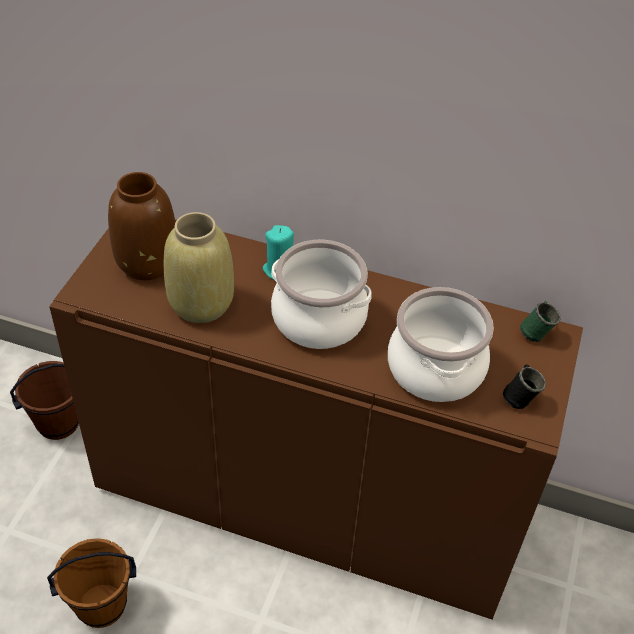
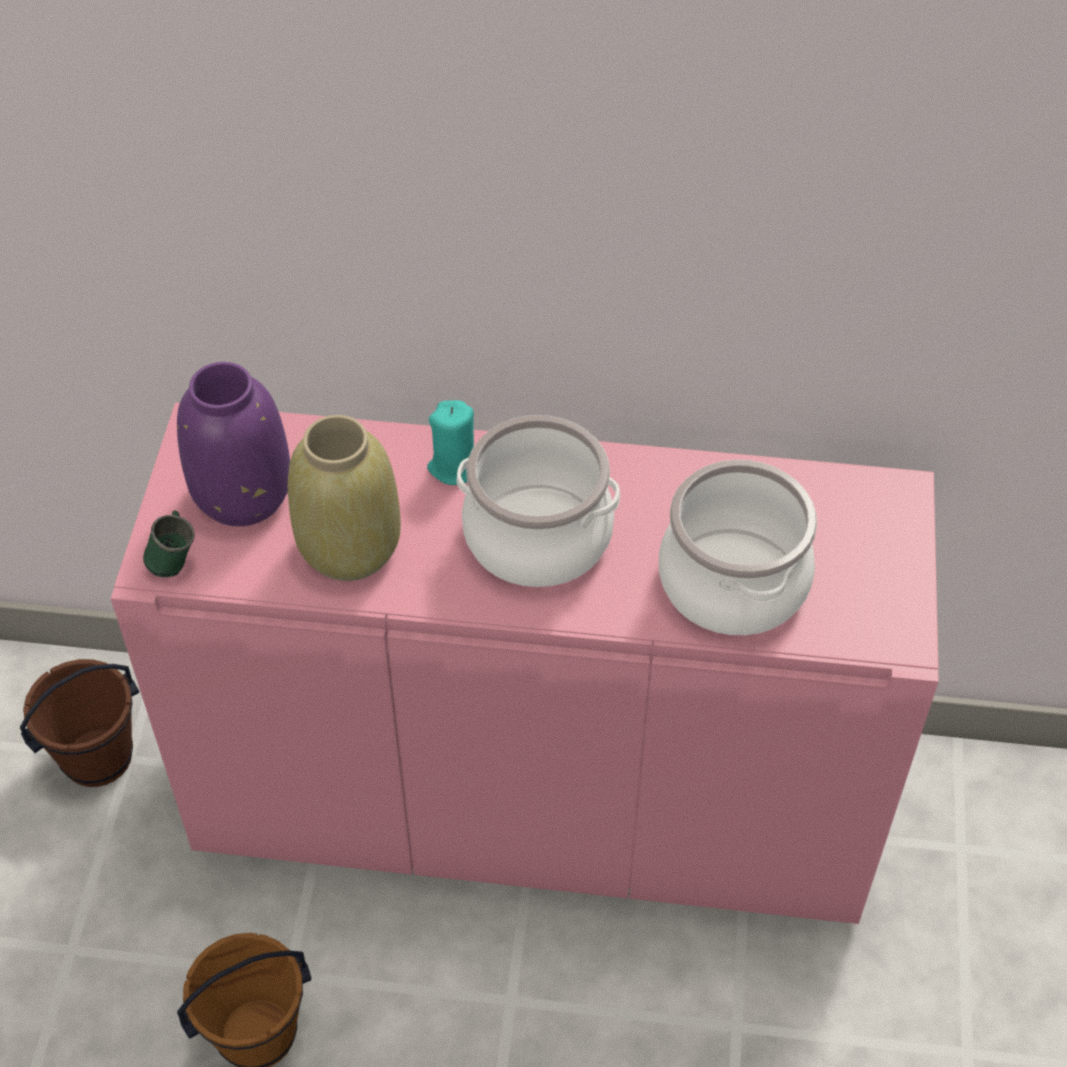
camera: 10 degrees left, 5 degrees up
(147, 262) = (242, 494): brown vase -> purple vase
(307, 498) = (533, 797): brown cabinet -> pink cabinet
(519, 397) = (866, 602): black mug -> none
(536, 332) = (867, 493): green mug -> green mug (174, 559)

